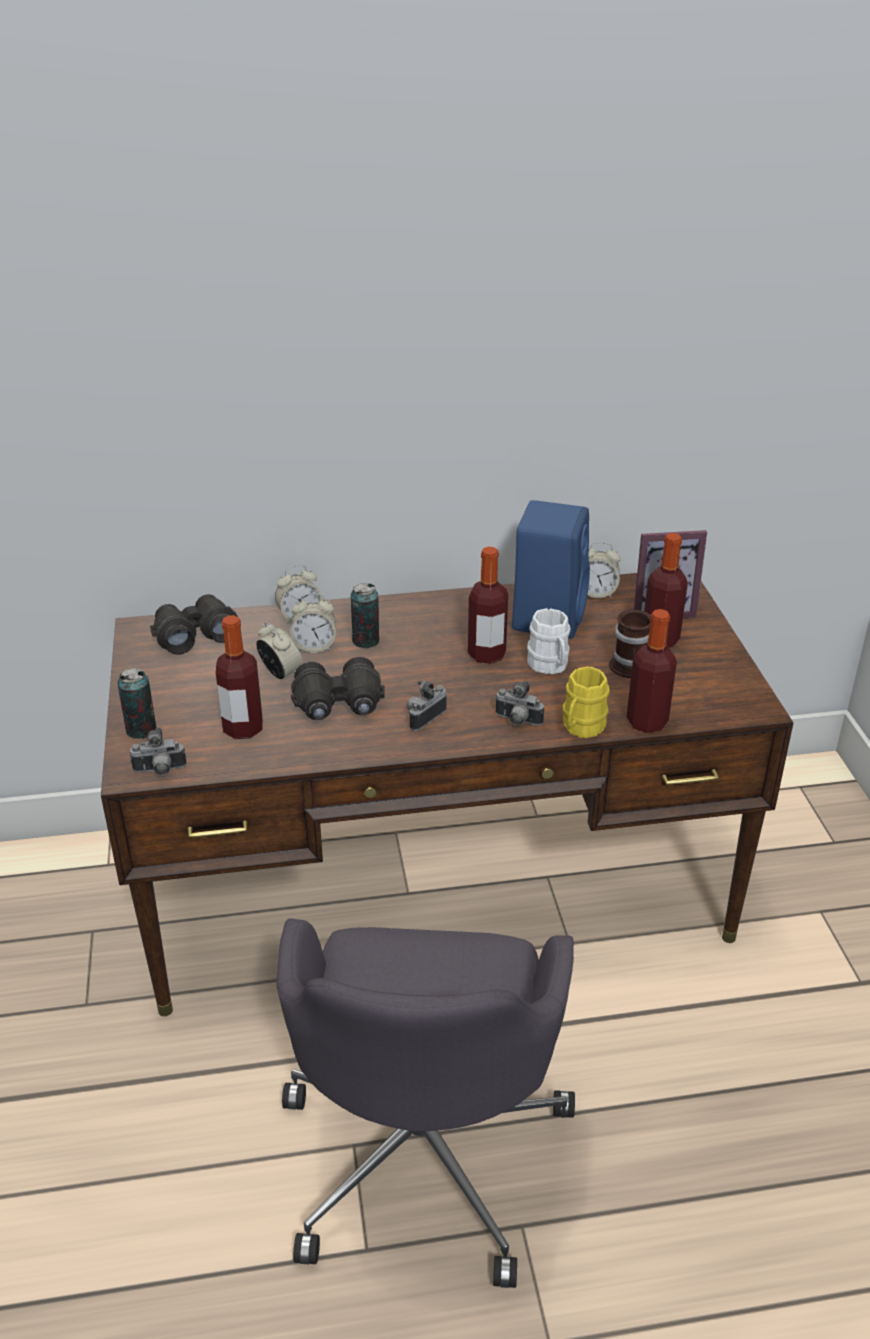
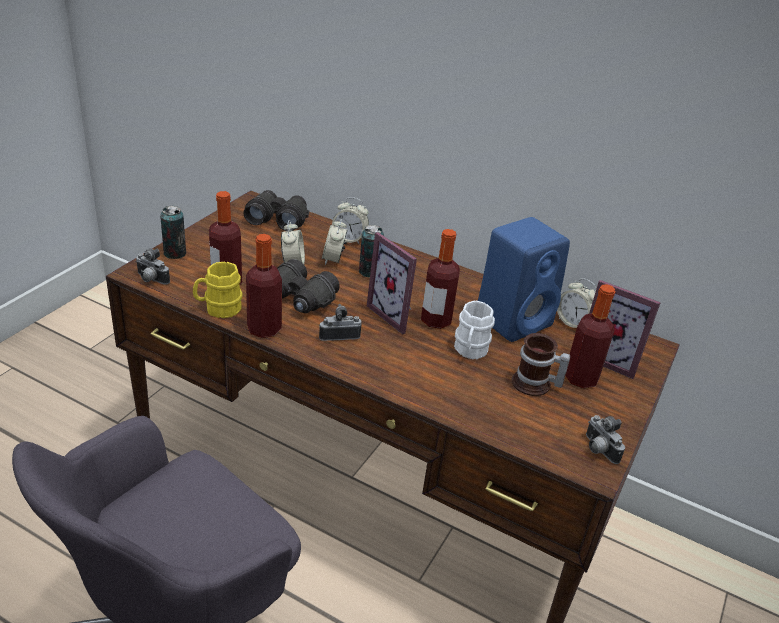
camera: 35 degrees right, 0 degrees up
(314, 647) = (333, 259): alarm clock -> alarm clock turned 60 degrees clockwise
(446, 668) = (396, 314): none -> picture frame
(517, 721) = (395, 372): camera -> camera (598, 450)
(581, 728) = (434, 402): yellow mug -> yellow mug (218, 308)
(647, 722) = (489, 427): bottle -> bottle (264, 329)

